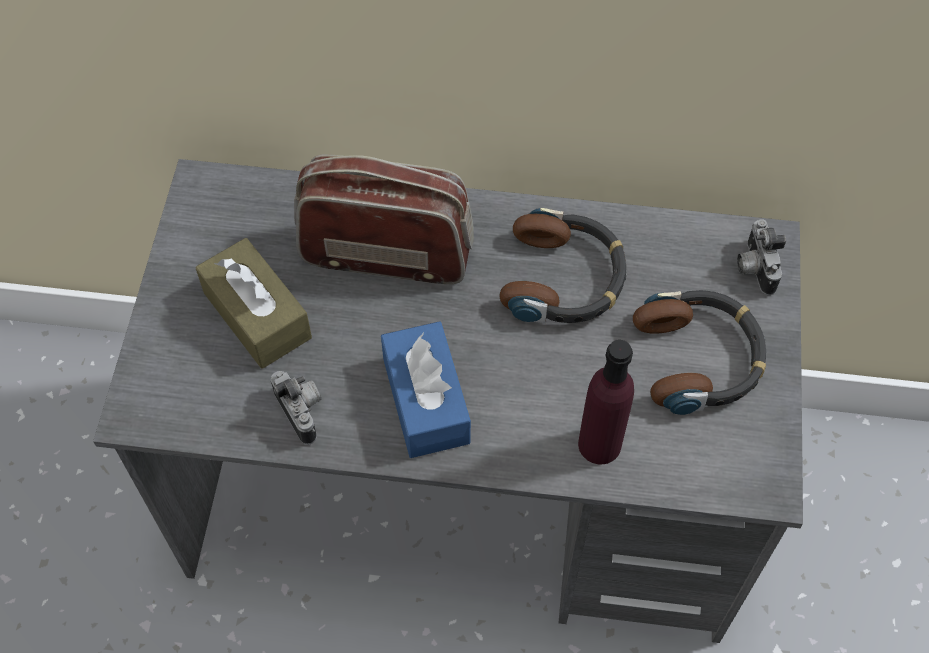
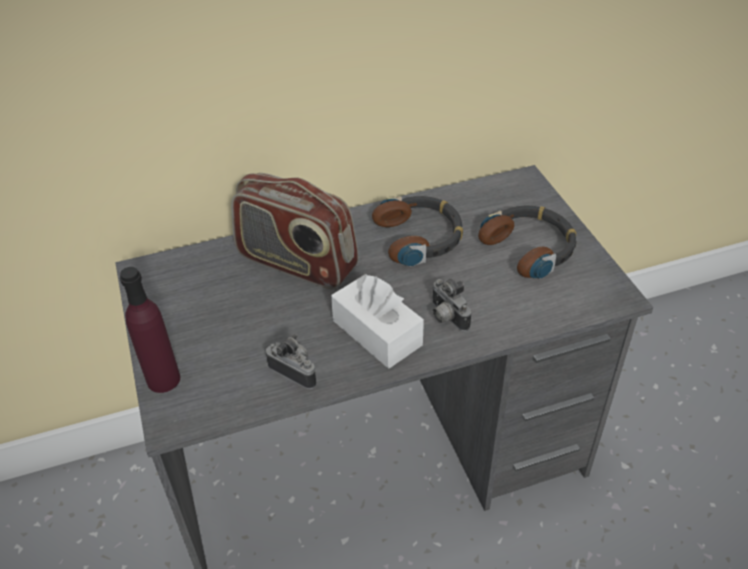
camera: 25 degrees left, 15 degrees down
(257, 315) = (227, 328): brown tissue box -> none
(387, 253) = (296, 263): radio -> radio turned 135 degrees counterclockwise
(426, 401) = (377, 333): blue tissue box -> white tissue box
(599, 444) = (504, 313): purple bottle -> purple bottle (163, 379)
(753, 268) = (526, 194): camera -> camera (446, 317)

